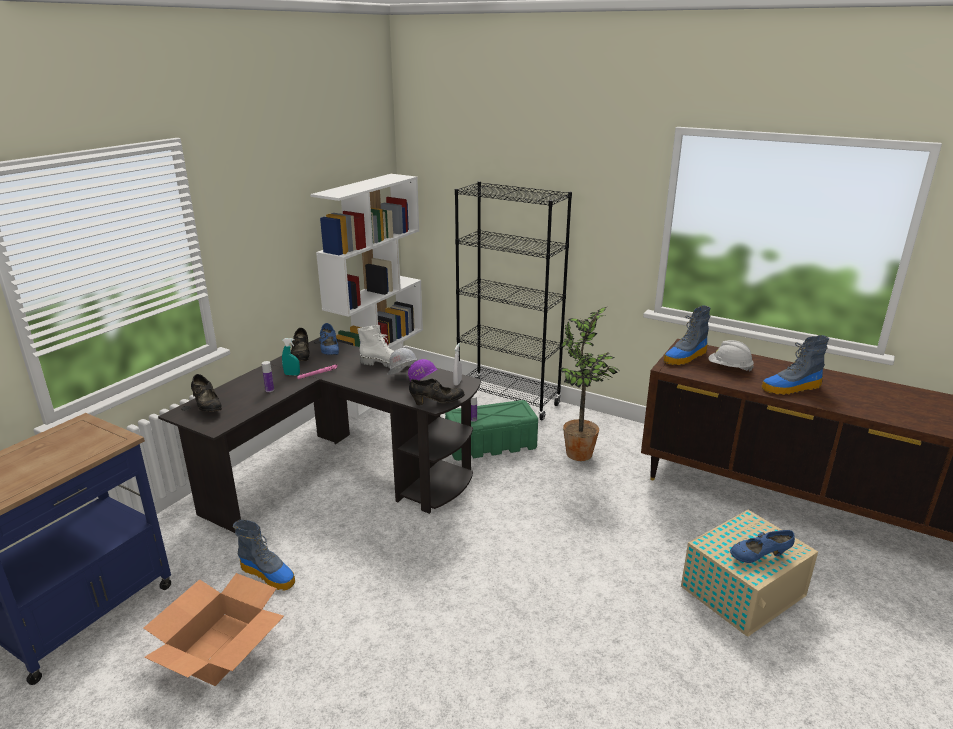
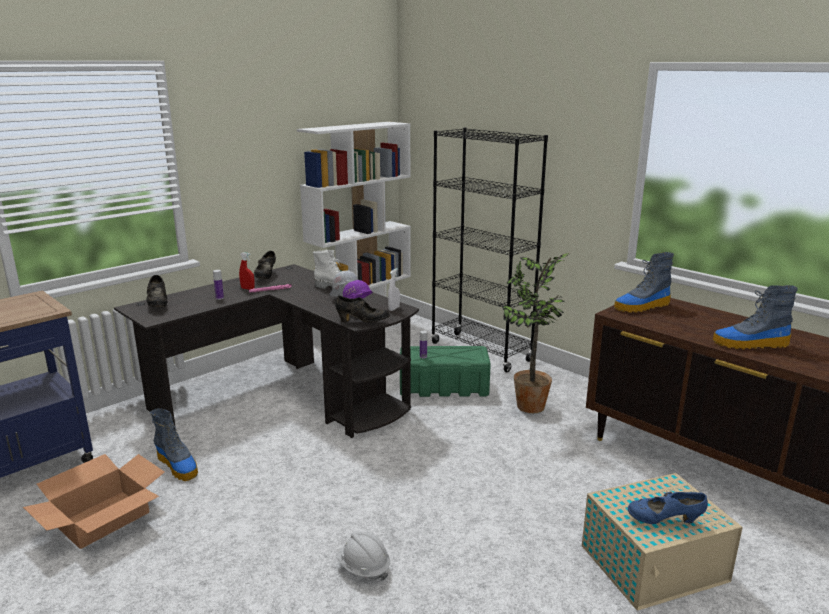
camera: 15 degrees right, 5 degrees down
(292, 374) = (247, 289): turquoise spray bottle -> red spray bottle
(329, 351) = (294, 275): blue shoe -> none
(729, 368) = (686, 320): white hard hat -> white hard hat (363, 568)

